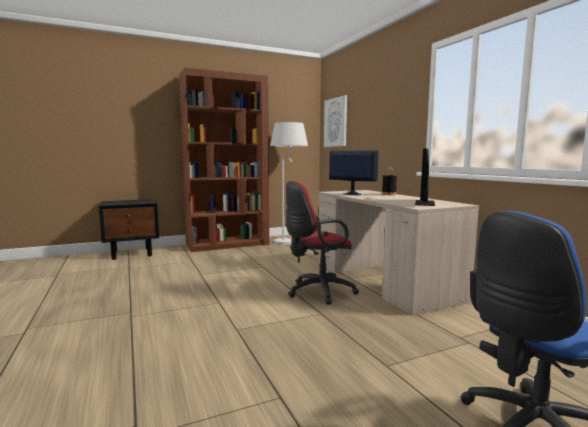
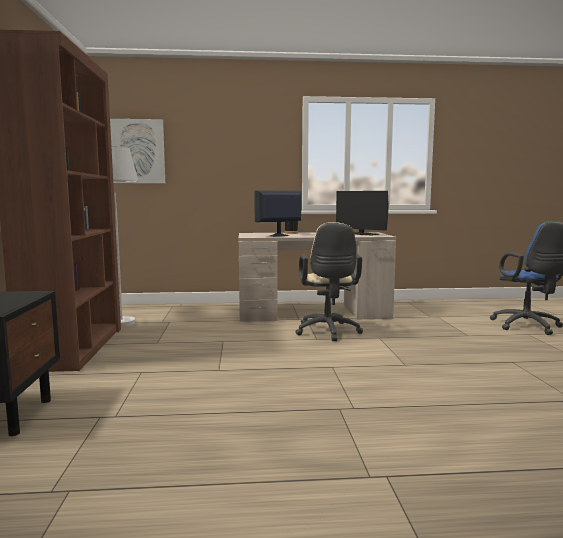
camera: 70 degrees left, 0 degrees up
(317, 292) = (328, 332): red office chair -> beige office chair

